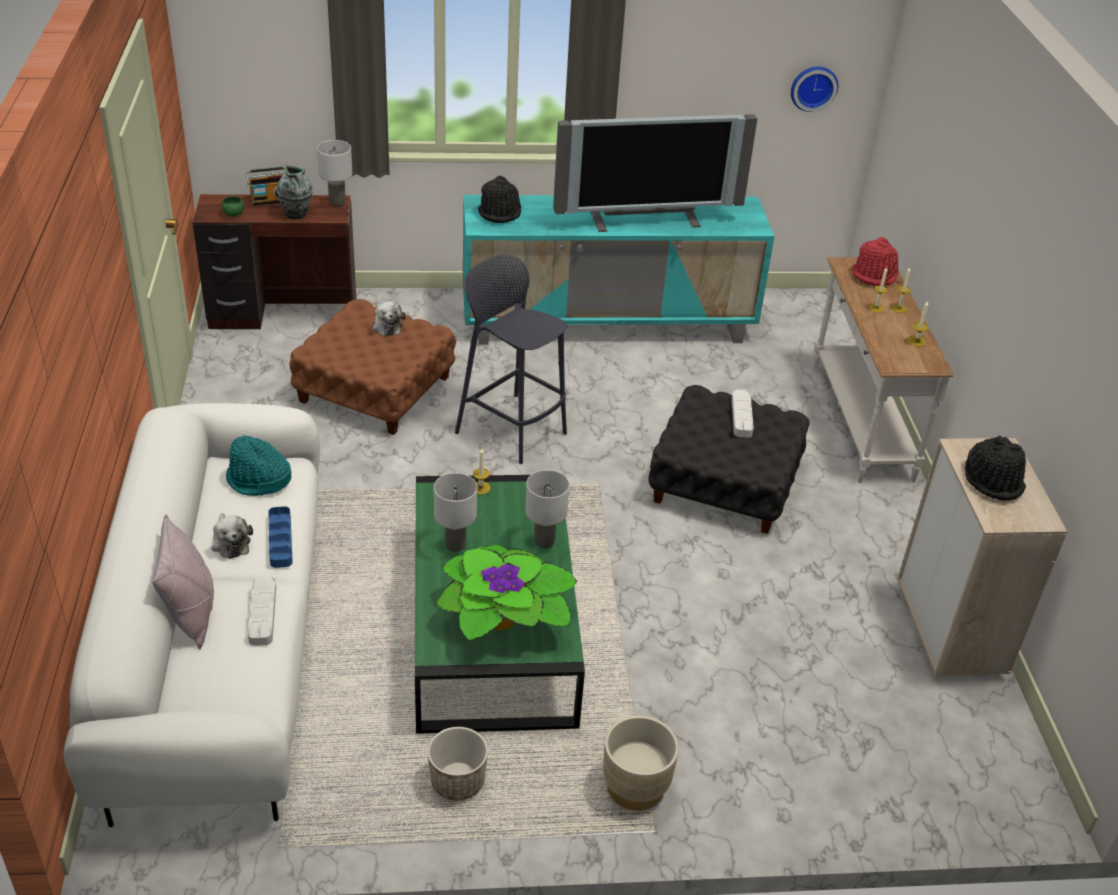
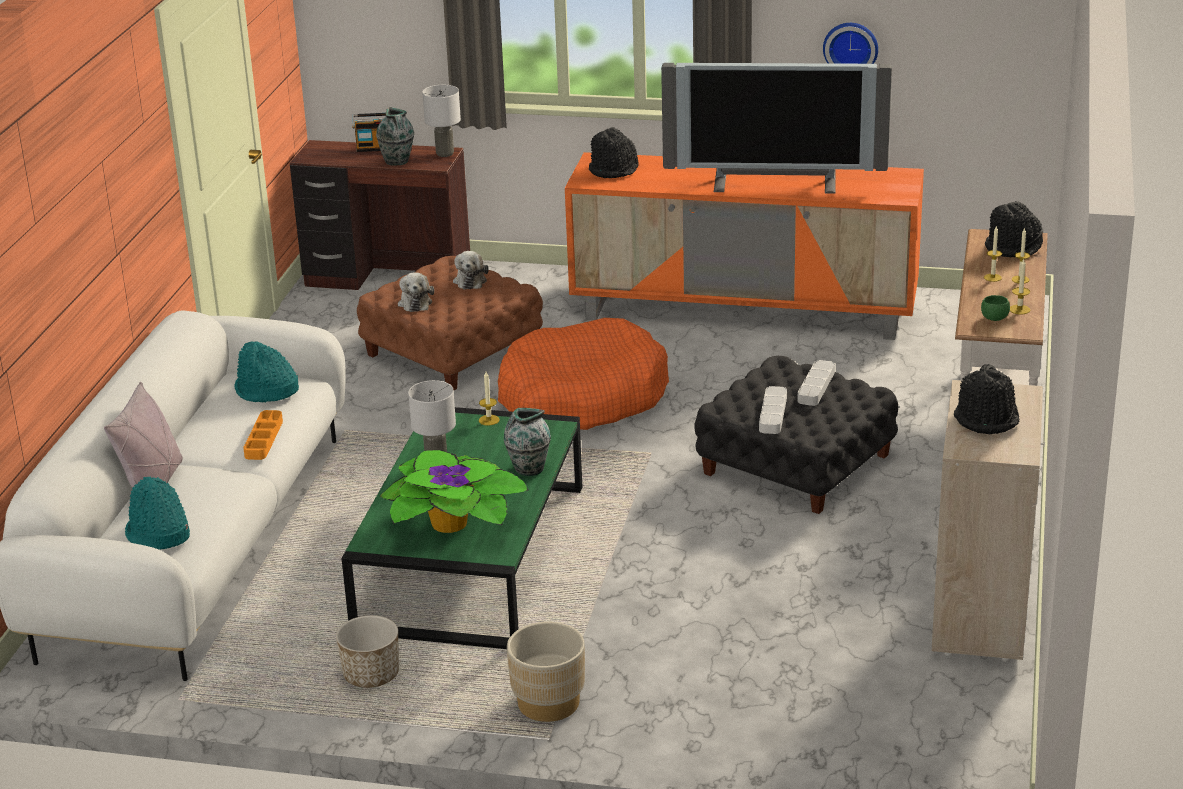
camera: 20 degrees right, 10 degrees down
(223, 678) = (158, 534): none -> turquoise hat
(230, 542) = (215, 436): plush toy -> plush toy (415, 302)
(233, 214) = (333, 158): green bowl -> green bowl (994, 318)
(262, 614) = (218, 492): grey tray -> grey tray (773, 414)
(280, 540) = (264, 439): blue tray -> orange tray
(512, 429) = (582, 397): grey stool -> orange dog bed
(543, 542) = (528, 469): white table lamp -> vase
(608, 322) = (745, 309): turquoise tv stand -> orange tv stand
(813, 87) = (985, 42): wall clock -> wall clock (851, 47)
(874, 274) = (1014, 247): red hat -> black hat

